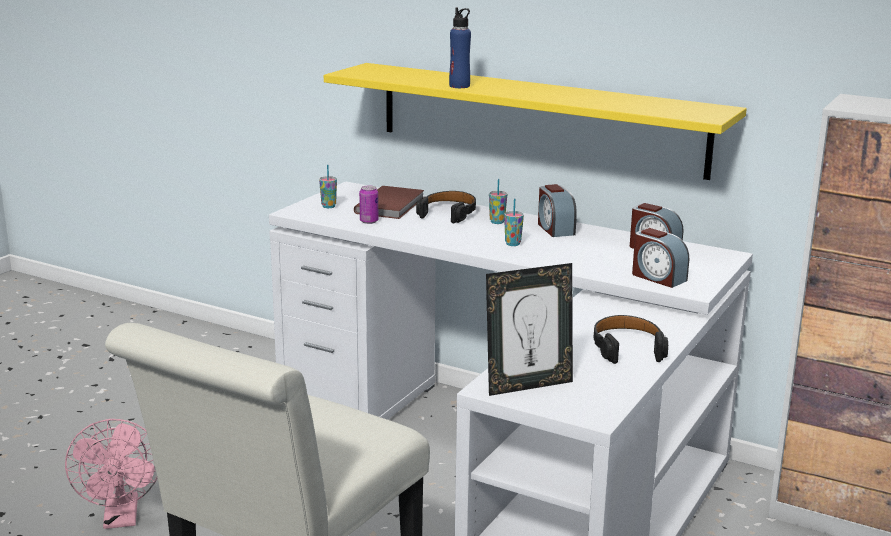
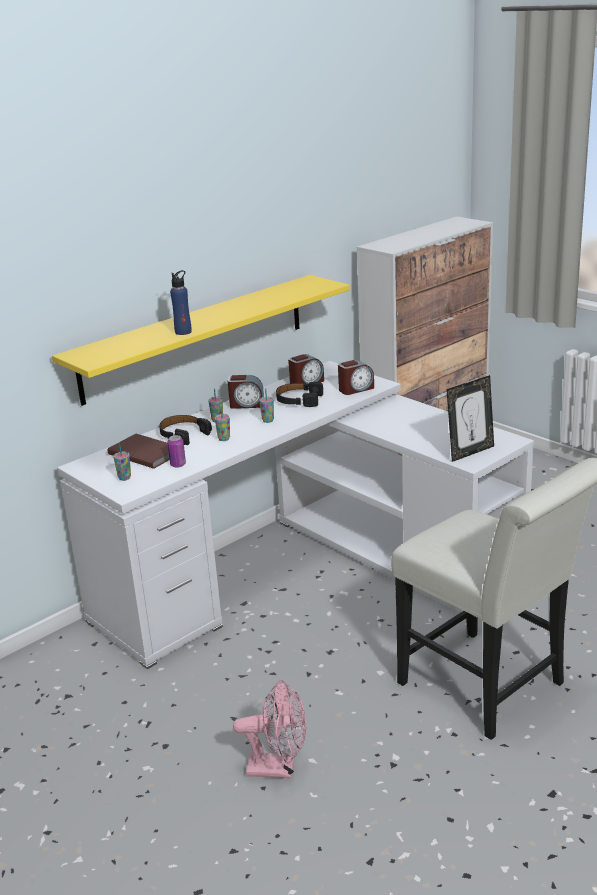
camera: 70 degrees left, 5 degrees up
(446, 231) = (224, 439): none -> cup
(528, 385) = (470, 452): picture frame -> picture frame turned 60 degrees clockwise
(627, 348) = (429, 420): black headphones -> black headphones (299, 400)

